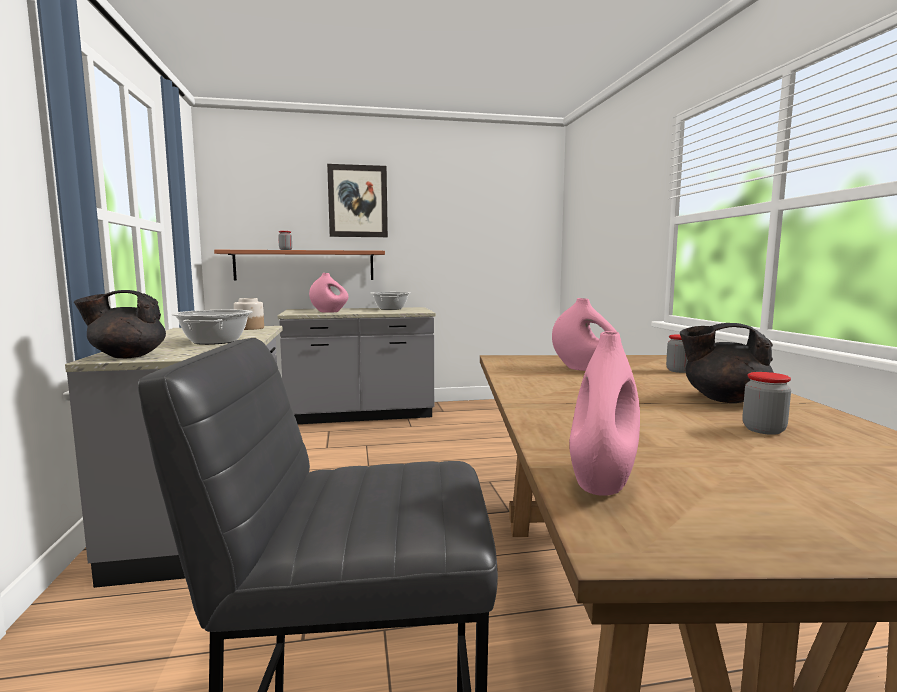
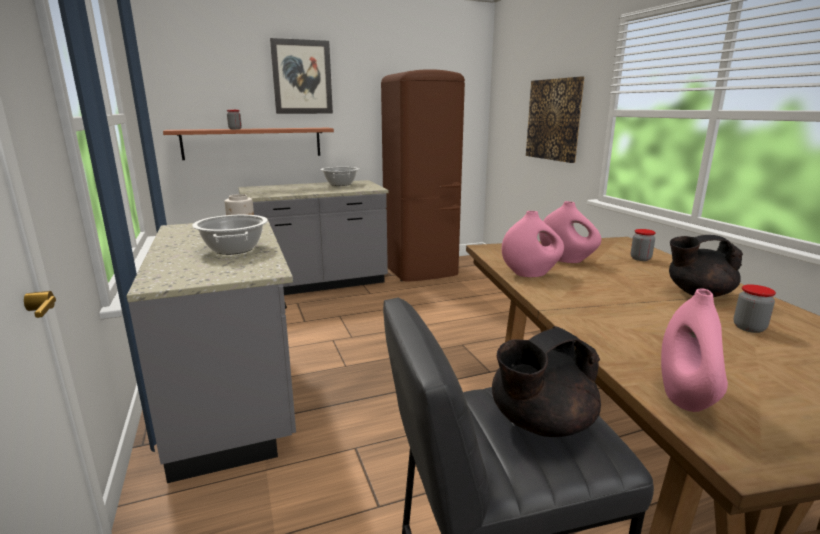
camera: 10 degrees left, 10 degrees up
(127, 356) = (176, 279): black teapot -> black teapot (540, 423)
(329, 312) = (287, 191): pink vase -> pink vase (530, 274)
(479, 409) = (422, 271): none -> brown fridge
(619, 237) = (554, 119): none -> picture

